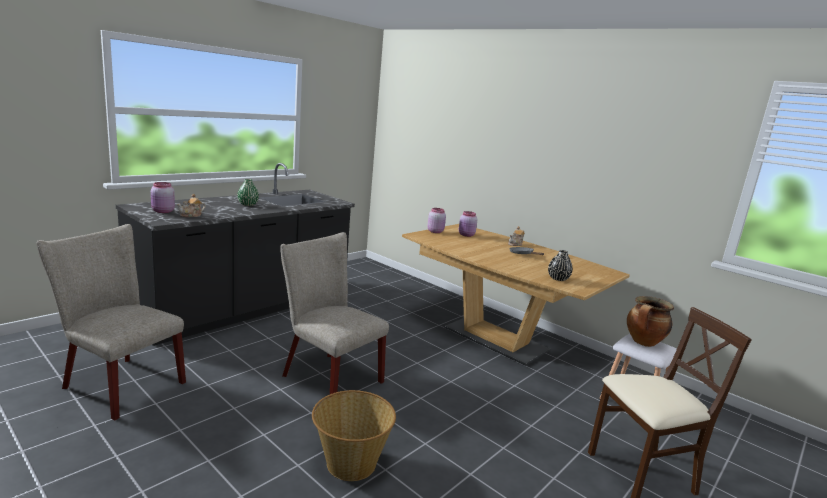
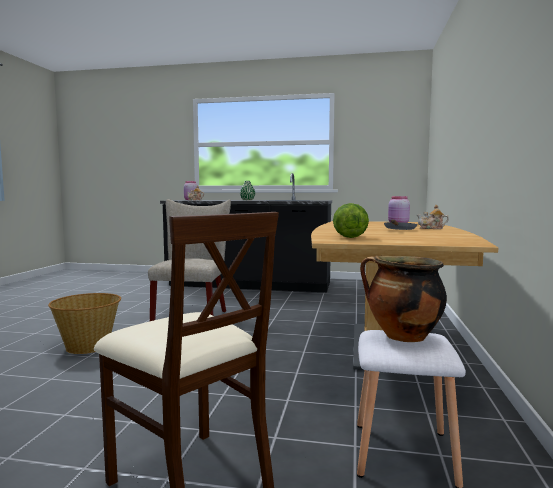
camera: 60 degrees right, 10 degrees down
(118, 383) = (122, 291): beige chair -> none
(435, 231) = (374, 221): pink jar -> none
(558, 279) = (349, 237): black vase -> lettuce

